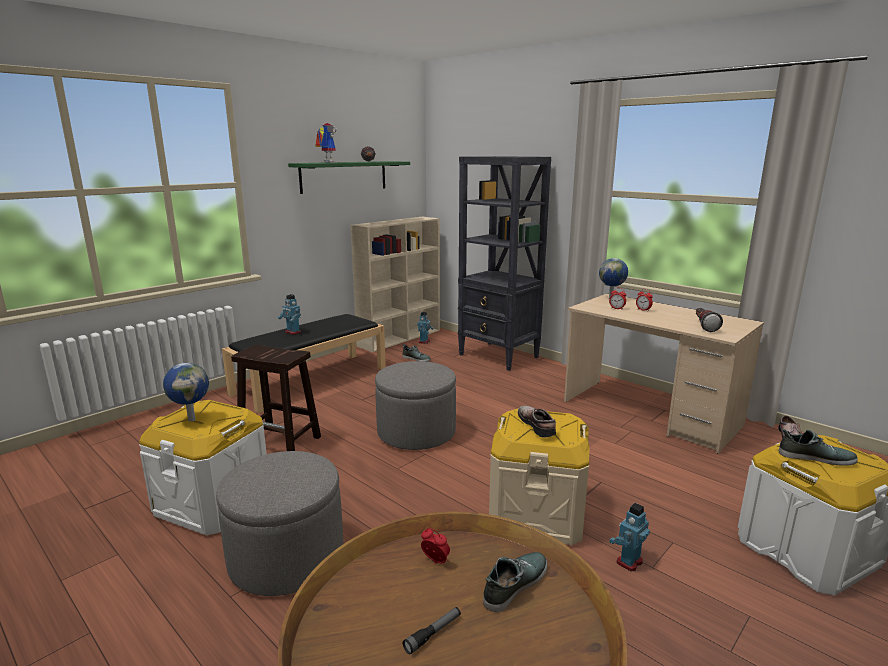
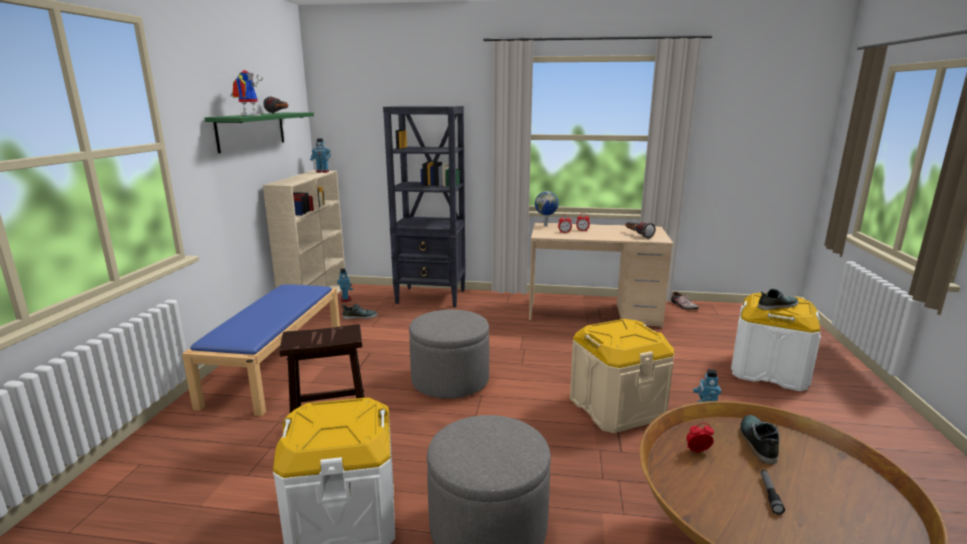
camera: 35 degrees left, 0 degrees up
(192, 419) = (328, 427): globe -> none
(292, 332) = (257, 315): toy robot -> toy robot (322, 172)
(311, 380) = (277, 365): black bench -> blue bench
(538, 425) = (620, 333): shoe -> none

